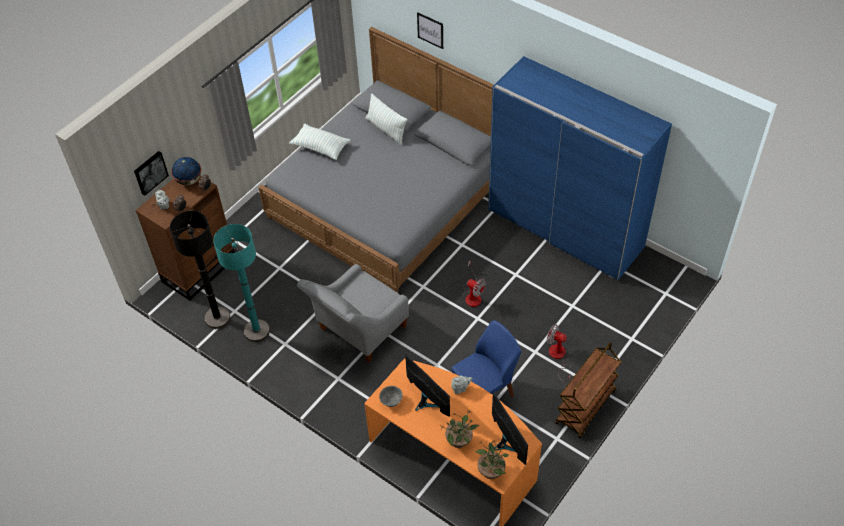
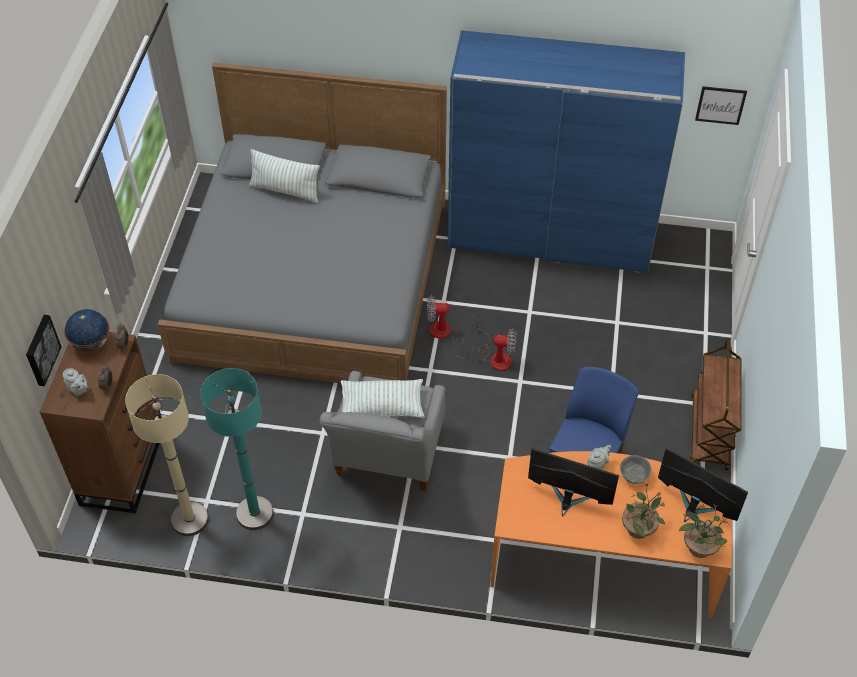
camera: 30 degrees left, 0 degrees up
(217, 318) = (189, 520): black floor lamp -> beige floor lamp
(320, 147) = (214, 242): pillow -> pillow (382, 406)
(391, 401) = (525, 518): grey bowl -> grey bowl (634, 476)
(430, 30) = (309, 39): picture -> picture (720, 105)
(558, 357) = (641, 388): fan -> fan (445, 335)

